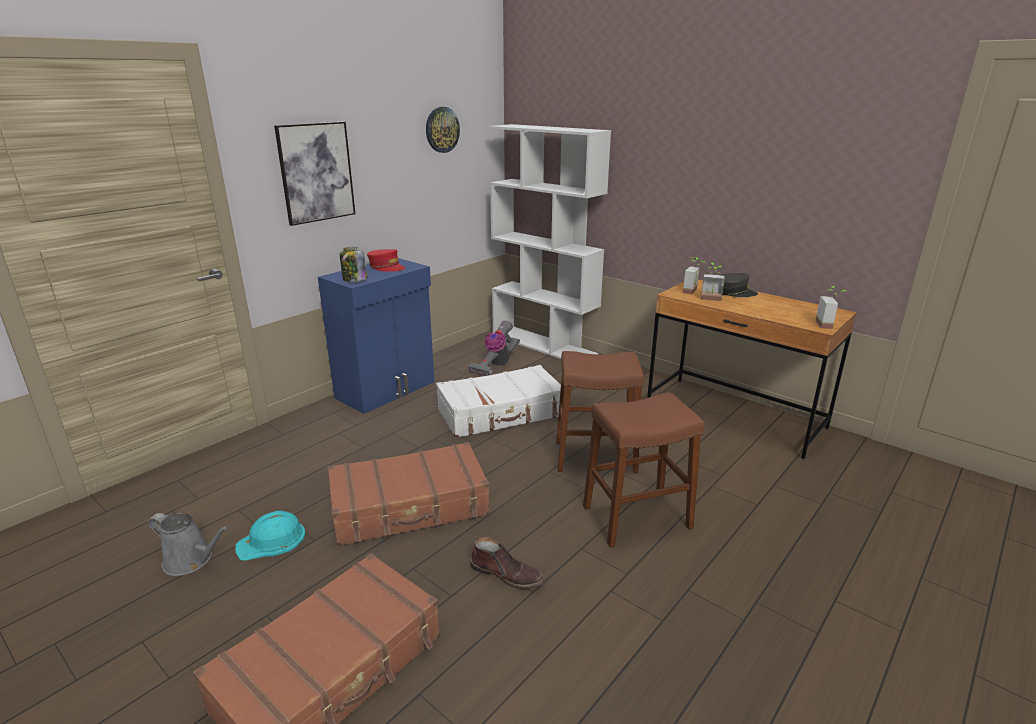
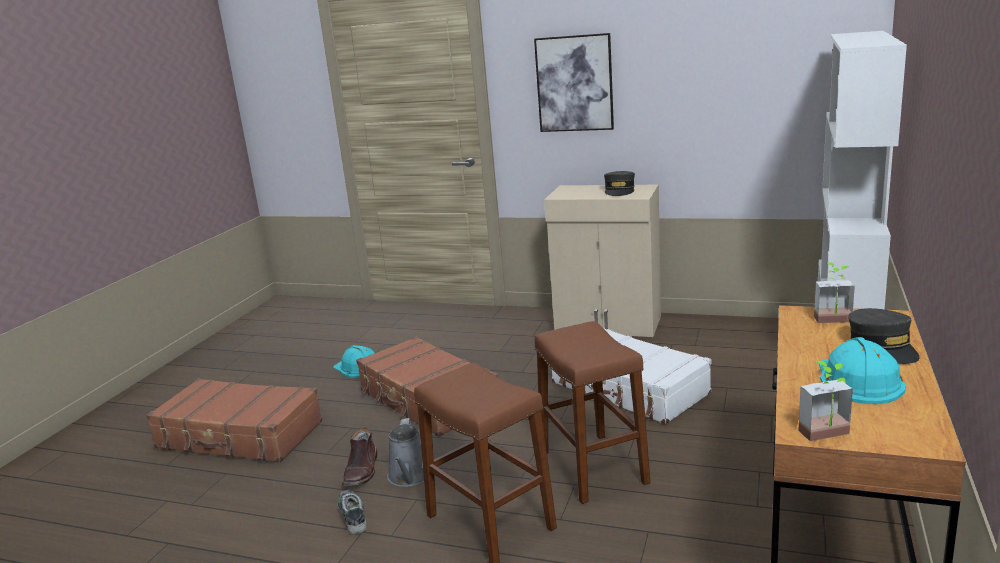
camera: 70 degrees right, 5 degrees down
(191, 560) = (326, 353): grey watering can -> grey watering can (410, 477)
(354, 280) = (566, 194): jar -> none
(386, 267) = (619, 191): red cap -> grey cap
(387, 390) = (608, 324): blue cabinet -> beige cabinet
(442, 129) = (757, 39): wall clock -> none
(496, 365) = (738, 352): vacuum cleaner -> none
(582, 592) = (353, 515): none -> shoe
(711, 300) = (811, 338): potted plant -> none
(769, 305) = (857, 380): none -> turquoise hard hat

